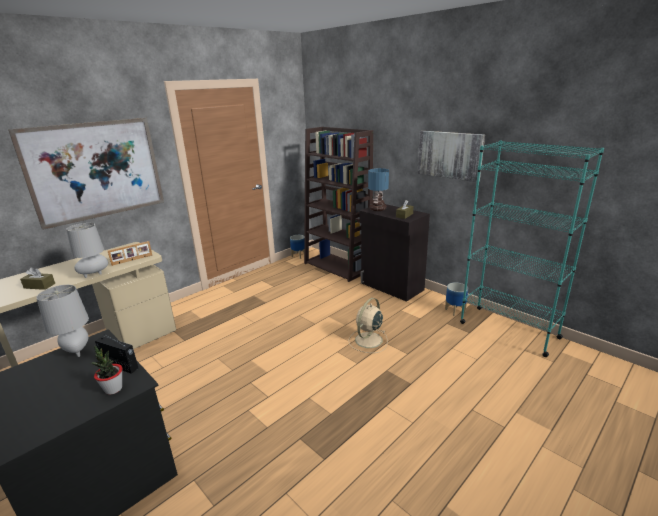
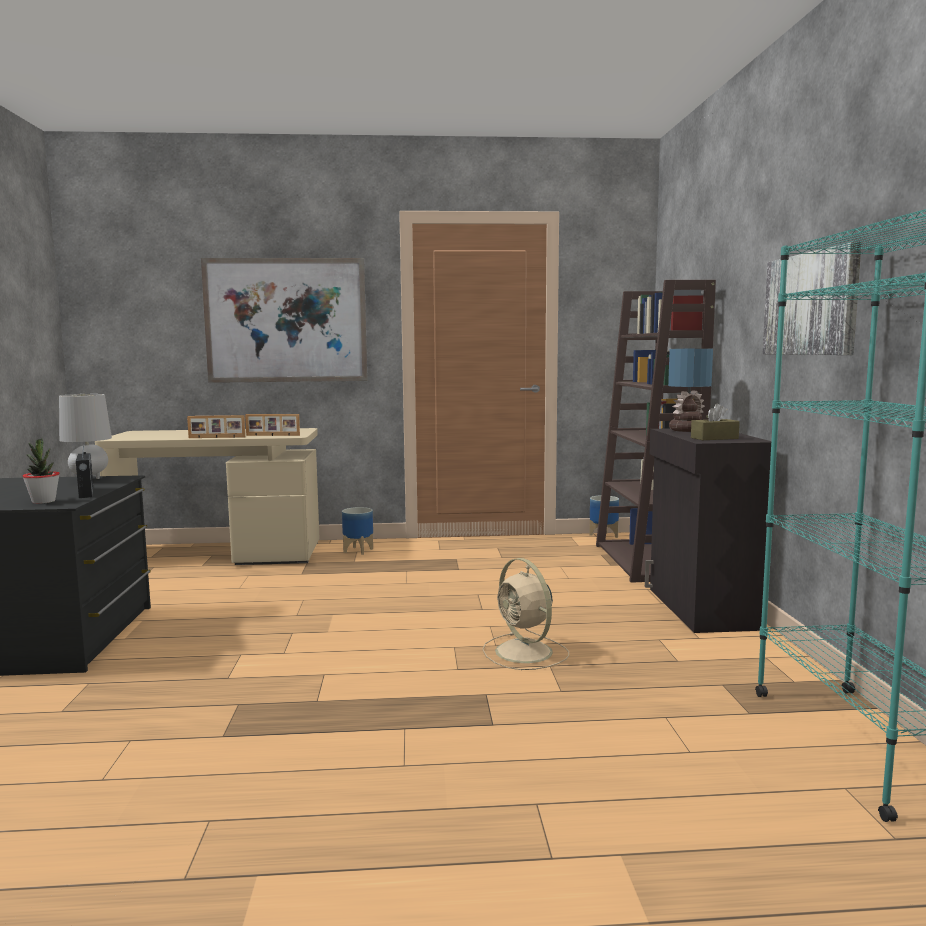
camera: 40 degrees right, 15 degrees down
(39, 286) = (161, 436): brown tissue box -> none
(95, 274) = (216, 437): grey table lamp -> picture frame
(368, 340) = (525, 652): beige fan -> beige fan turned 105 degrees counterclockwise
(455, 311) = (779, 676): planter -> planter (358, 551)

